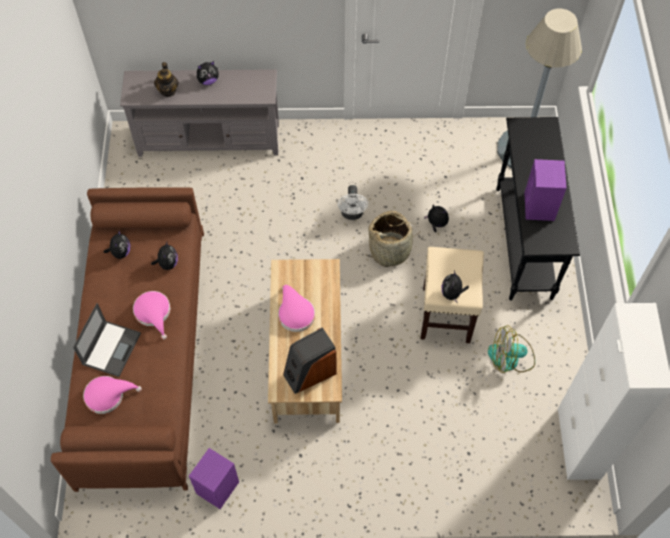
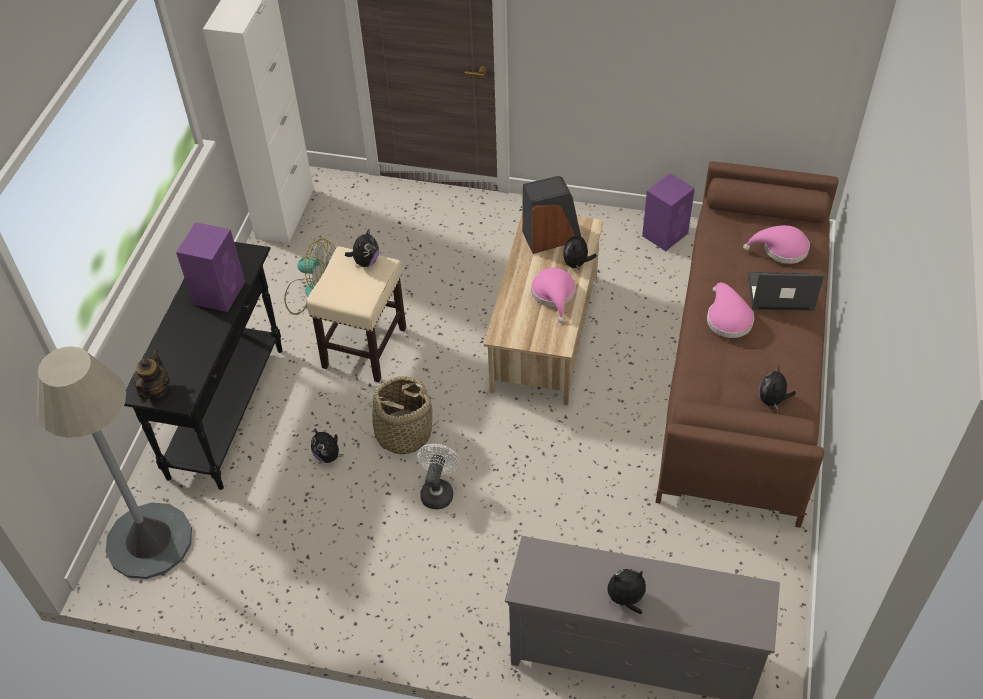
camera: 165 degrees left, 10 degrees down
(111, 348) = (779, 292): laptop -> laptop turned 60 degrees clockwise
(167, 263) = (708, 375): plush toy -> plush toy (577, 264)
(168, 90) = (696, 593): teapot -> teapot (155, 391)

